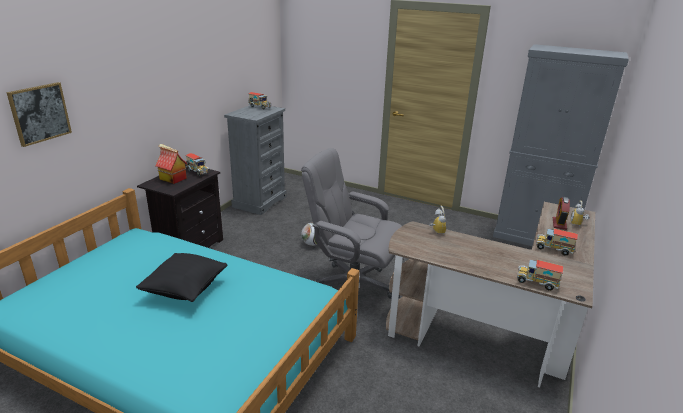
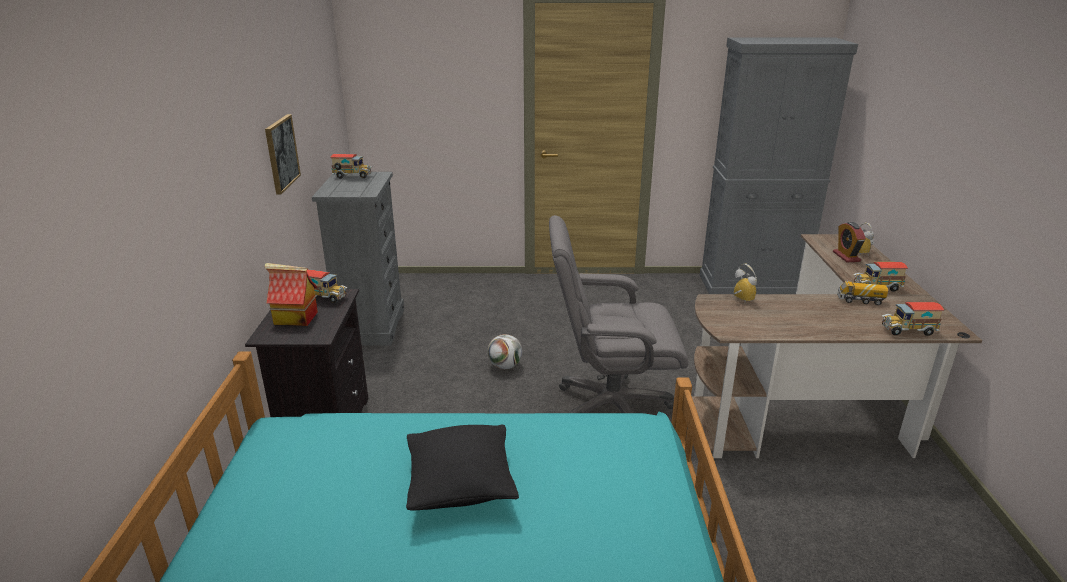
camera: 25 degrees left, 0 degrees up
(40, 113) = (124, 246): picture -> picture (281, 153)
(527, 254) = (860, 301): none -> toy truck

